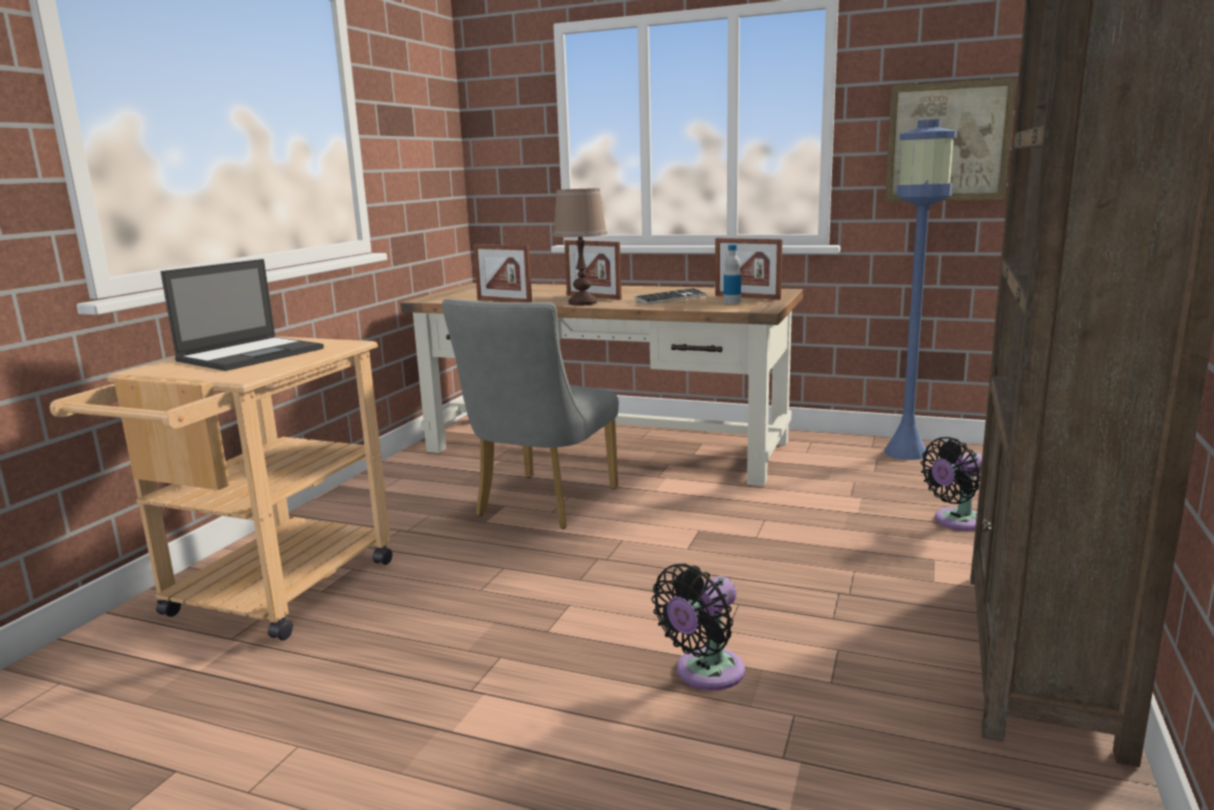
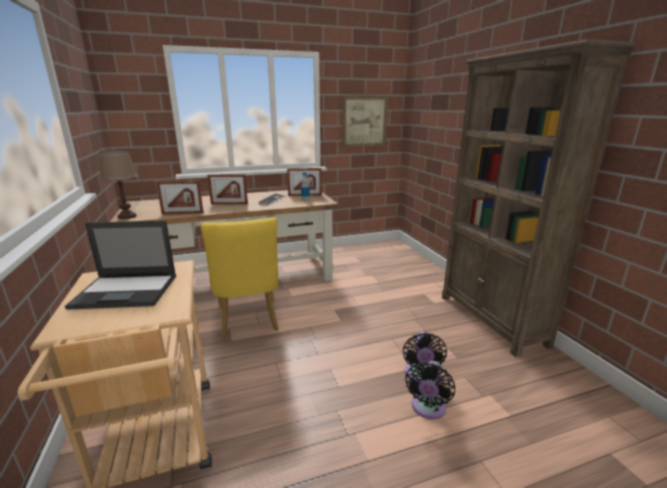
camera: 40 degrees left, 5 degrees up
(252, 354) = (127, 291): laptop -> laptop turned 90 degrees clockwise
(541, 505) = (248, 321): grey chair -> yellow chair
(582, 303) = (233, 209): brown table lamp -> brown table lamp (127, 216)
(906, 452) = (361, 250): blue floor lamp -> none
(956, 521) = (411, 276): black fan -> black fan (427, 408)

